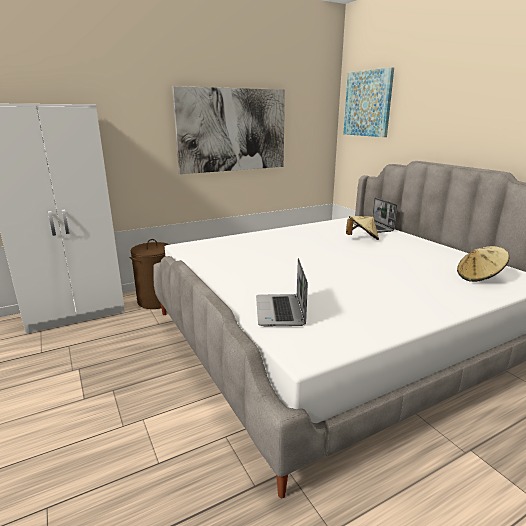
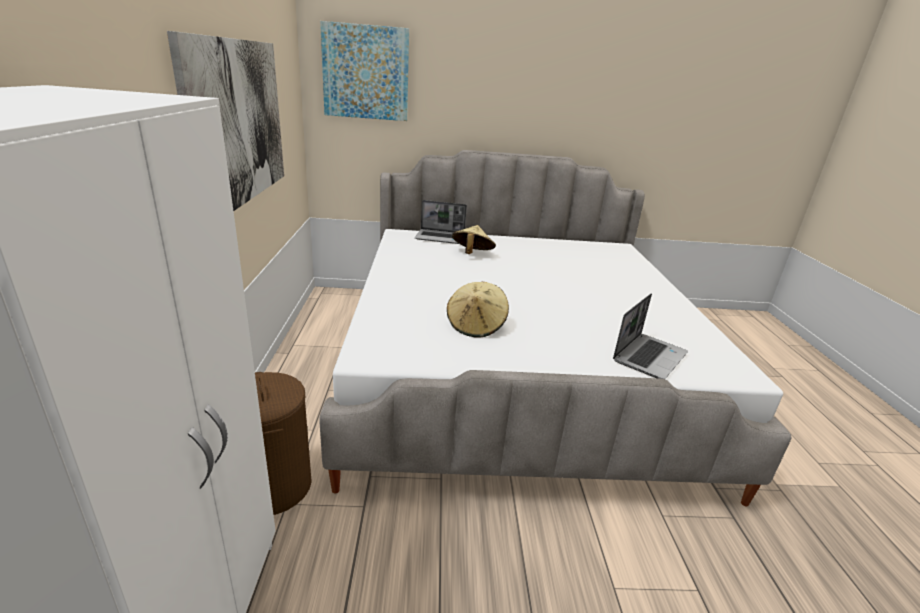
camera: 65 degrees left, 5 degrees up
(280, 311) = (649, 356): laptop -> laptop turned 75 degrees counterclockwise
(479, 277) = (607, 257): beige hat -> beige hat (476, 325)

